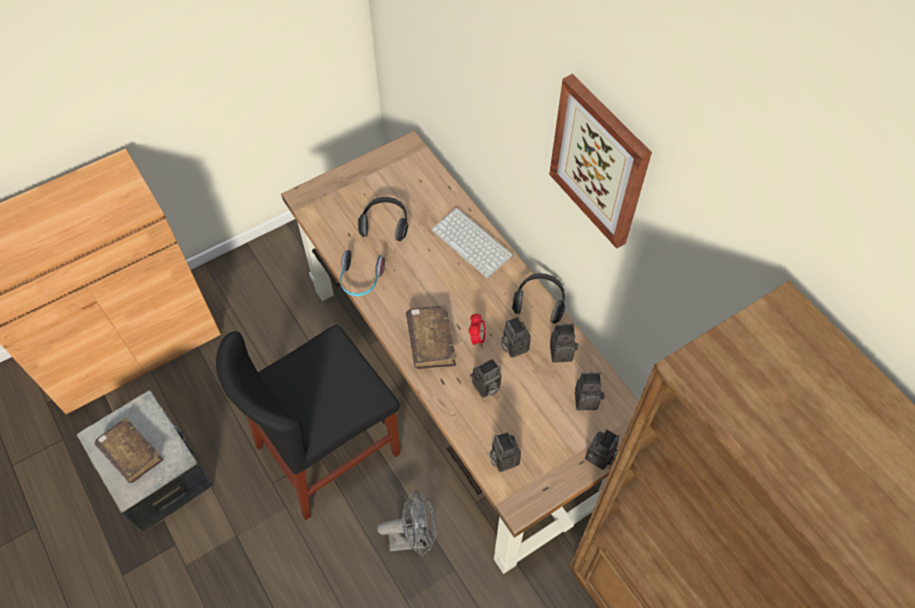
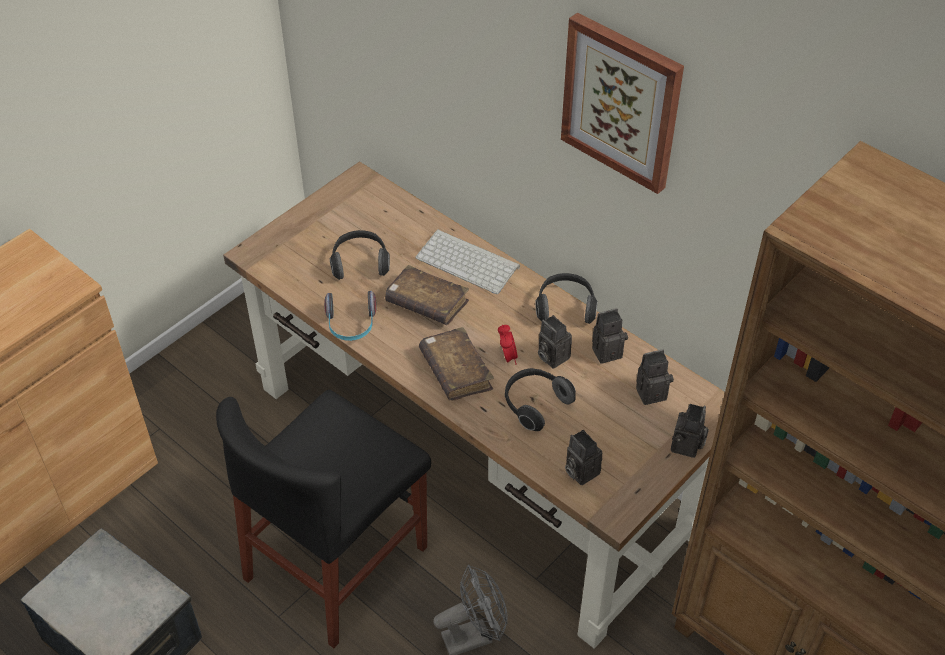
camera: 15 degrees left, 10 degrees down
(131, 453) = (101, 604): brown book -> brown book (427, 303)
(485, 387) = (535, 404): camera -> headphones

